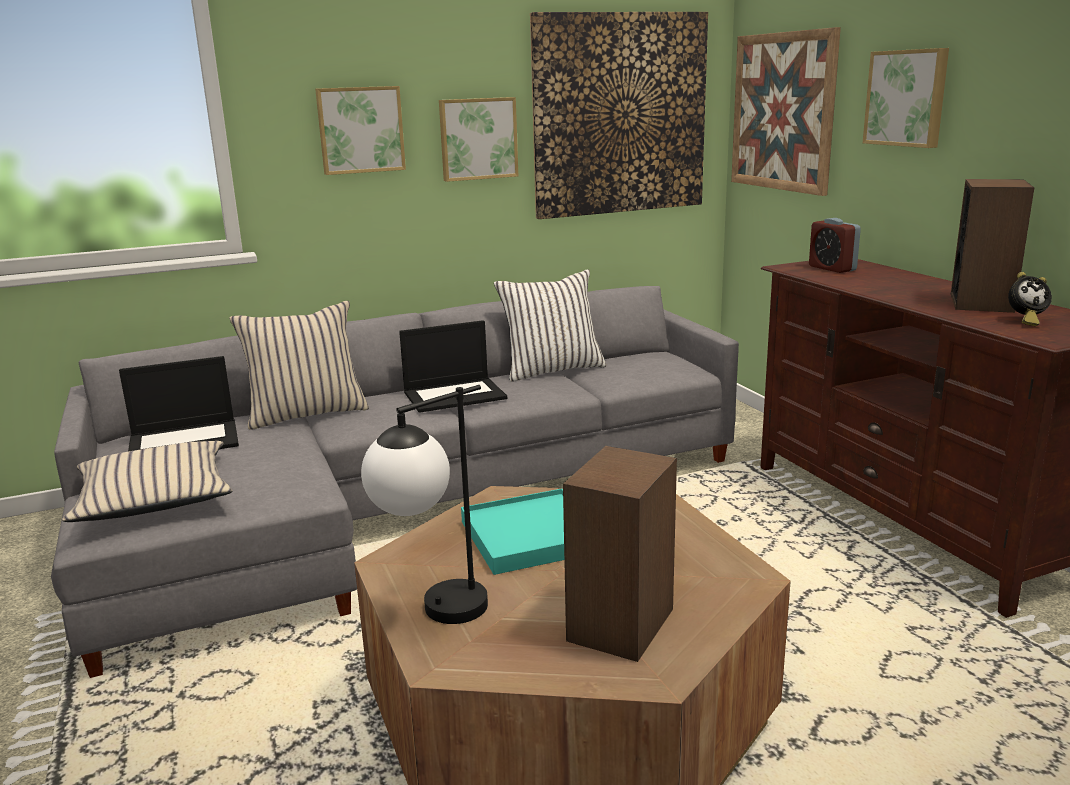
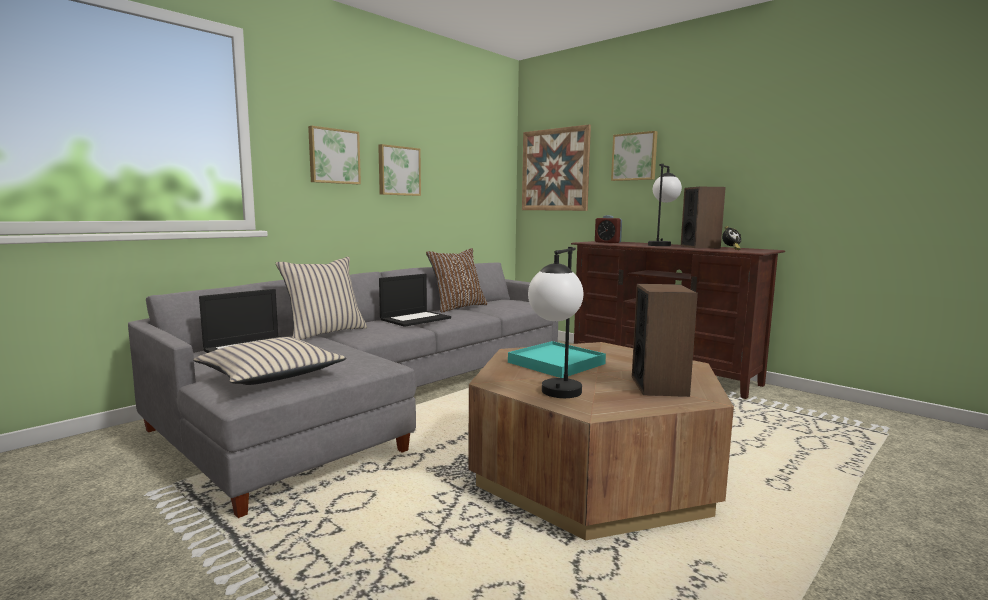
camera: 25 degrees left, 10 degrees down
(551, 370) = (457, 307): white pillow -> brown pillow
(620, 115) = (468, 167): picture -> none
(917, 287) = (661, 245): none -> table lamp

